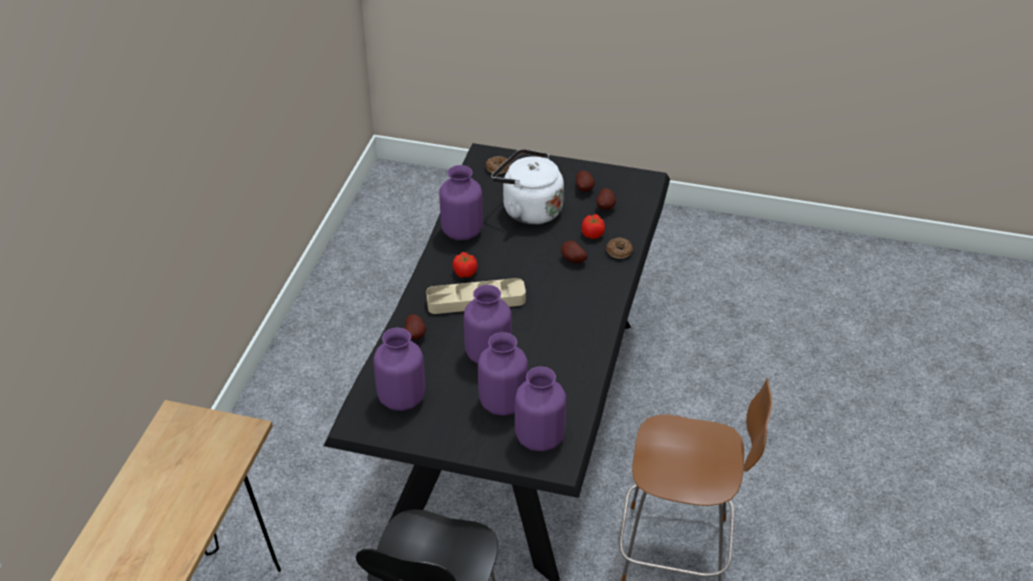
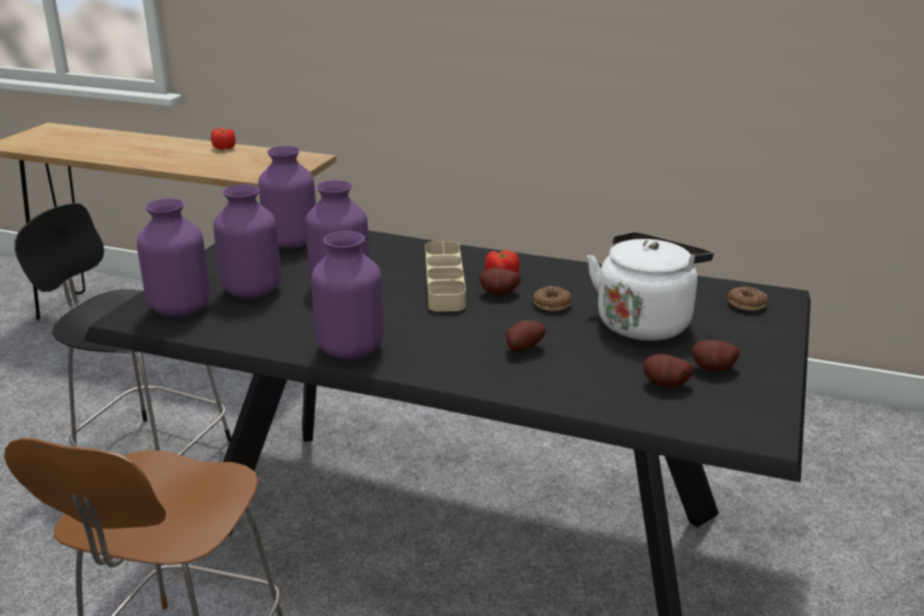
camera: 95 degrees right, 15 degrees down
(416, 335) = (391, 250): potato -> potato (499, 294)
(461, 232) = (587, 277): purple vase -> purple vase (350, 349)
(592, 234) = (589, 369): tomato -> tomato (224, 148)
(619, 251) = (543, 388): donut -> donut (552, 304)

